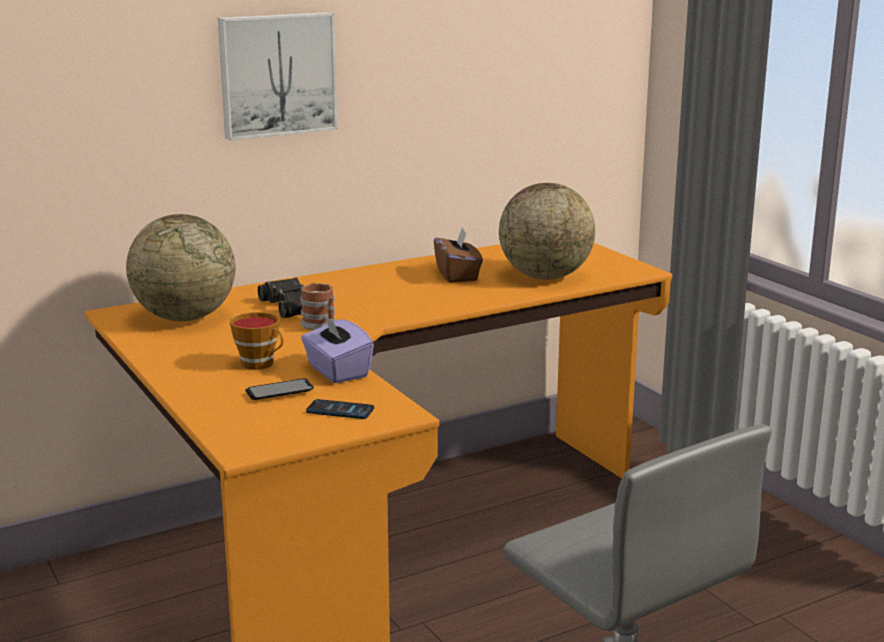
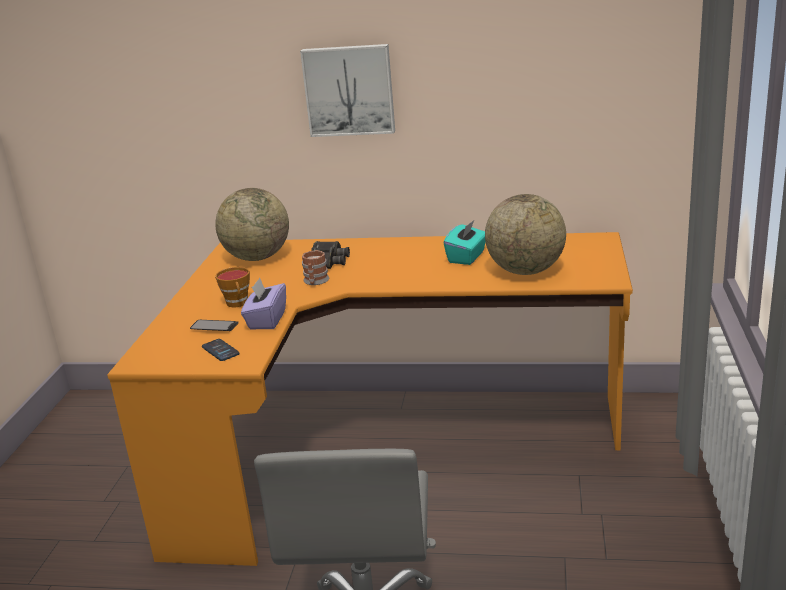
camera: 40 degrees right, 5 degrees up
(458, 275) = (467, 257): brown tissue box -> turquoise tissue box

